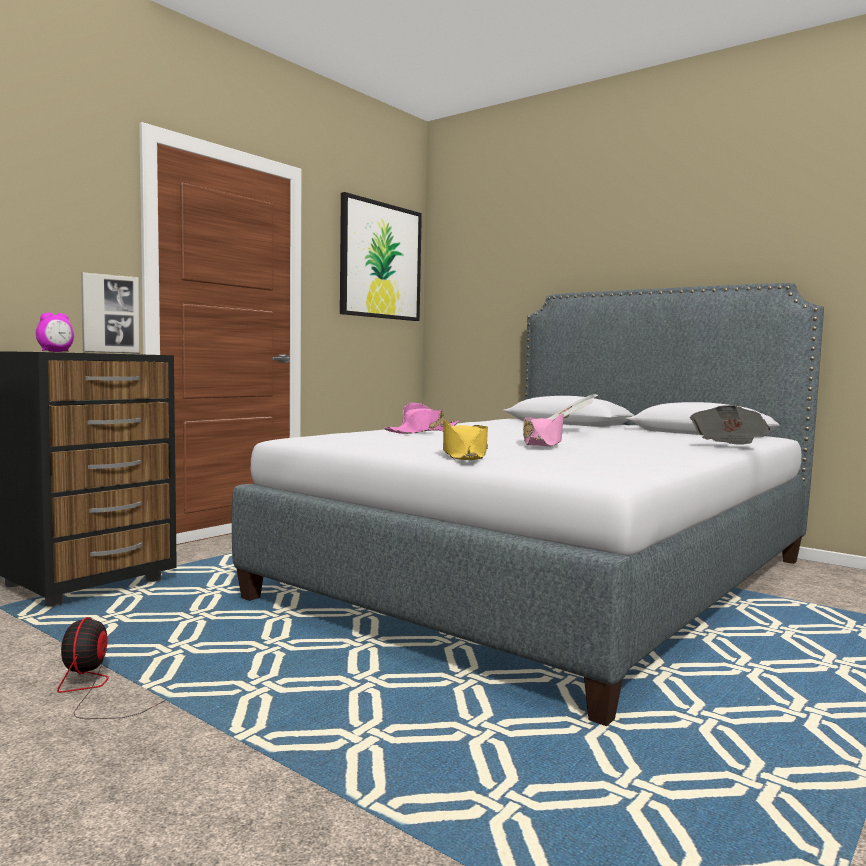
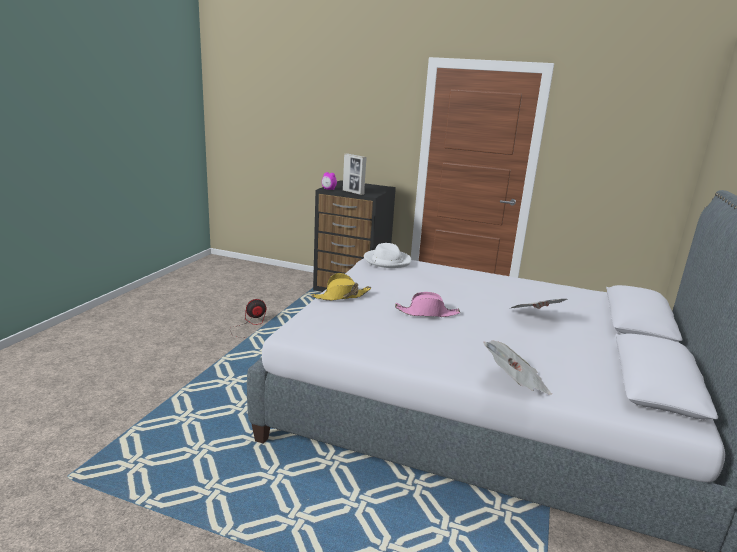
camera: 70 degrees right, 15 degrees up
(327, 434) = (387, 261): none -> white hat
(380, 261) = (638, 130): picture -> none
(422, 432) = (431, 278): pink hat -> none

